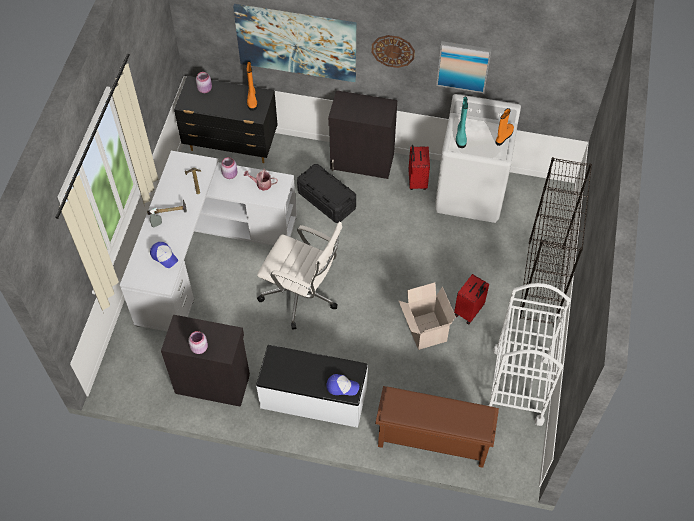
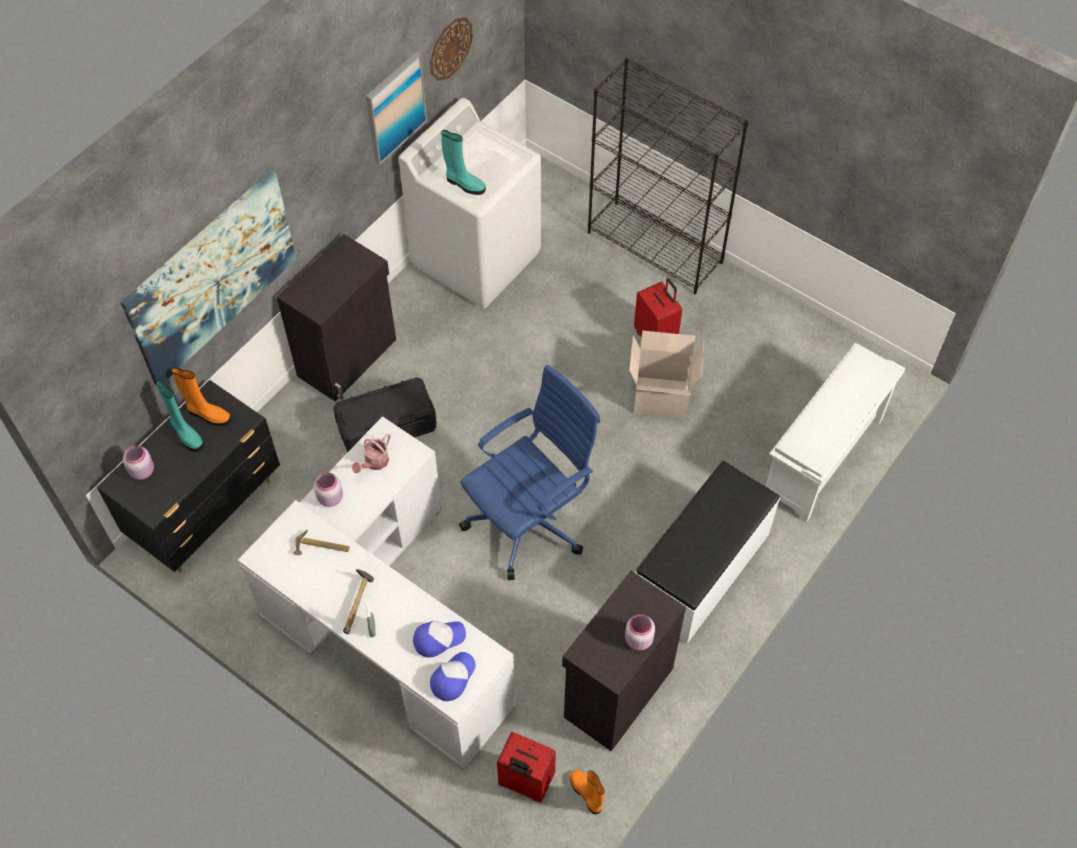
camera: 65 degrees left, 0 degrees up
(235, 96) = (186, 434): none -> turquoise boot
(302, 295) = (530, 521): white office chair -> blue office chair
(342, 386) = (746, 502): cap -> cap (452, 678)
(393, 50) = (320, 167): wall clock -> wall clock (450, 48)
(416, 181) = (420, 309): red suitcase -> red suitcase (525, 782)
(431, 441) = (823, 458): brown shoe rack -> white shoe rack
(503, 136) = (493, 141): orange boot -> orange boot (587, 794)
(518, 385) = (786, 334): white cart -> none

